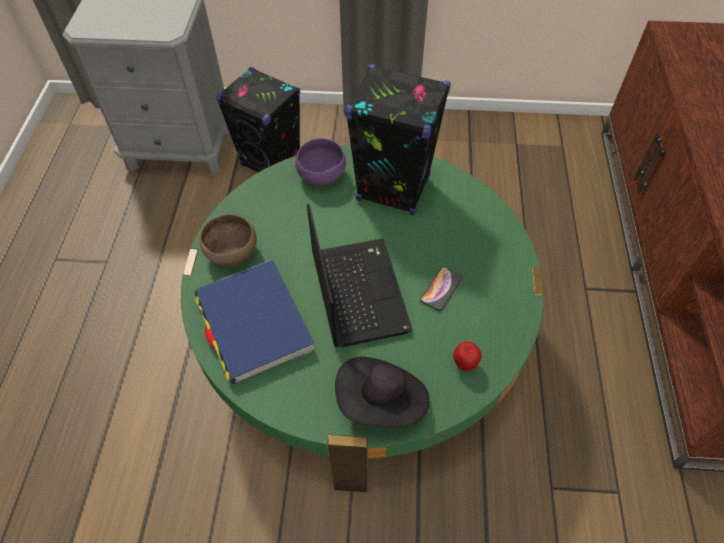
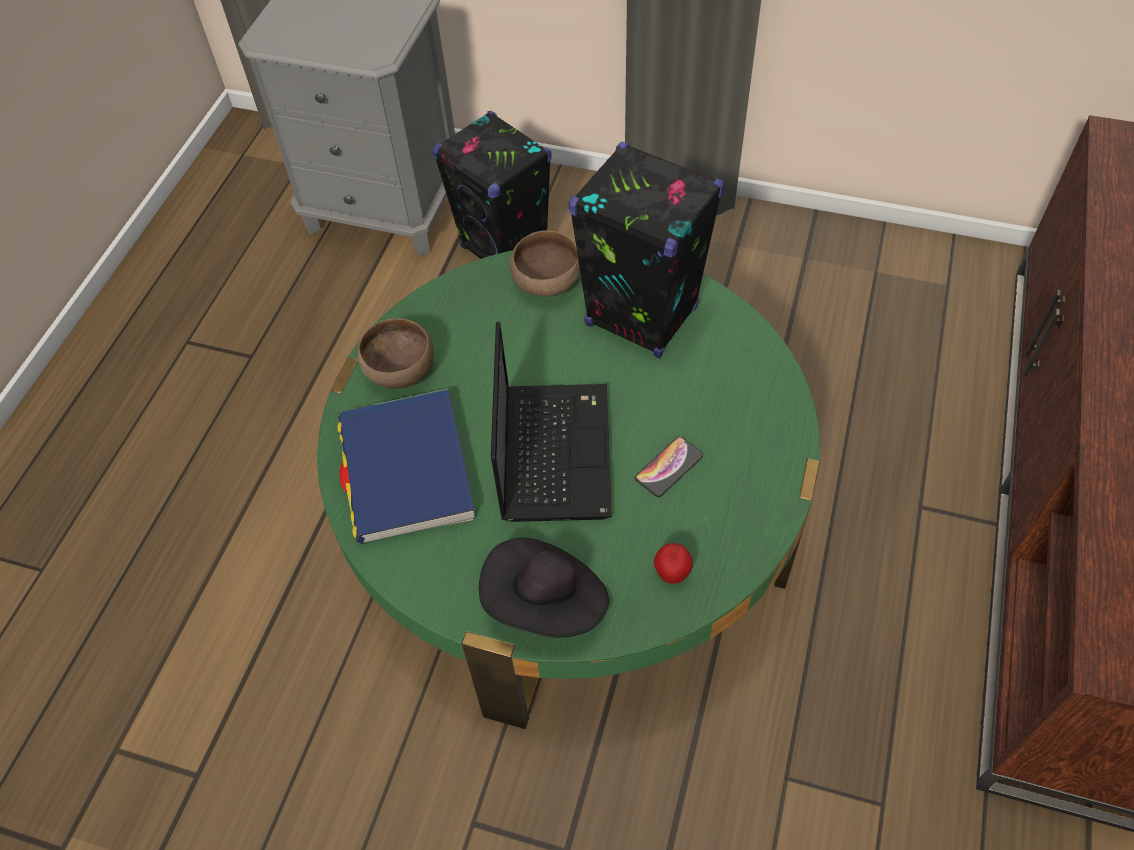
camera: 15 degrees right, 0 degrees up
(322, 176) = (548, 283): purple bowl -> brown bowl

